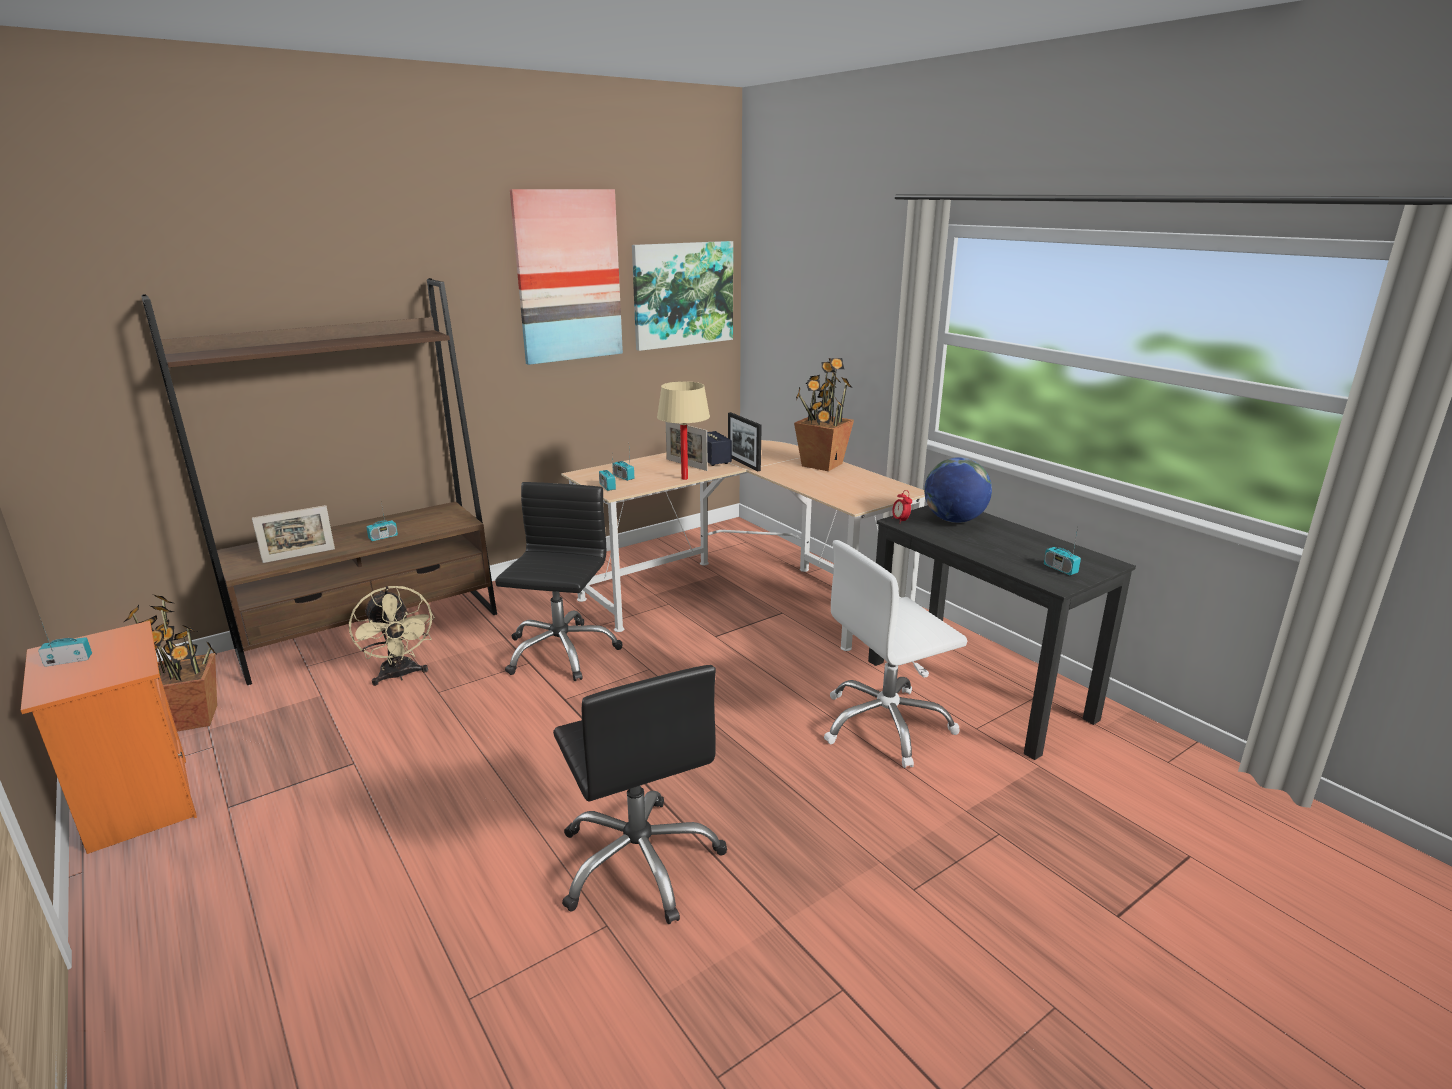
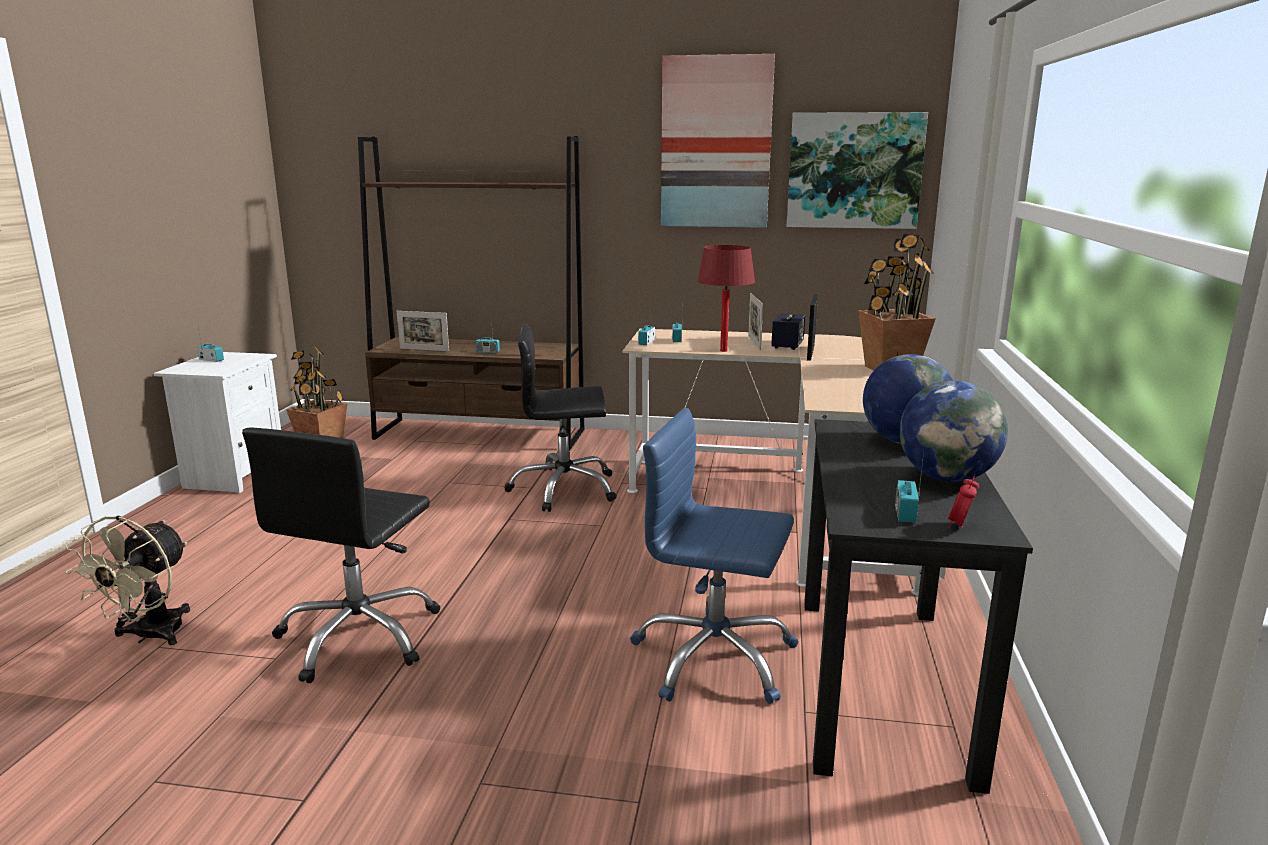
camera: 45 degrees right, 5 degrees down
(137, 804) = (233, 475): orange nightstand -> white nightstand
(400, 675) = (447, 464): beige fan -> beige fan (149, 636)
(560, 652) = (564, 489): black office chair -> black office chair turned 150 degrees counterclockwise
(684, 478) = (724, 351): beige table lamp -> red table lamp
(886, 725) = (714, 658): white office chair -> blue office chair
(900, 521) = (838, 425): alarm clock -> alarm clock (960, 526)
(1023, 538) = (946, 478): none -> globe

